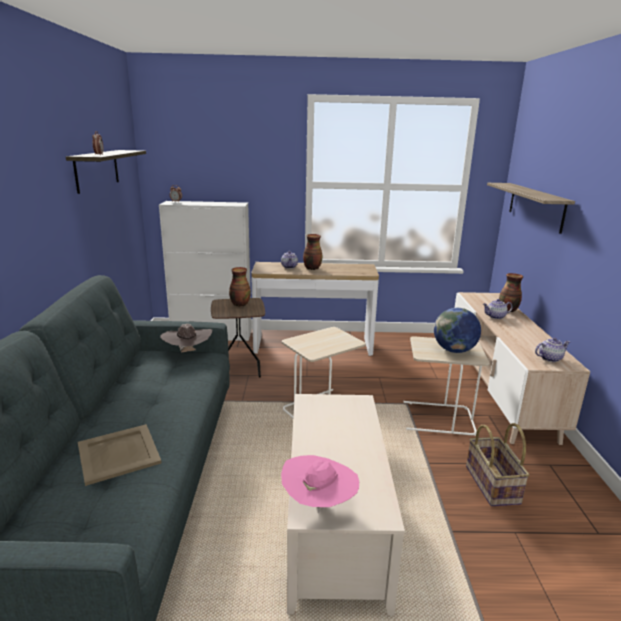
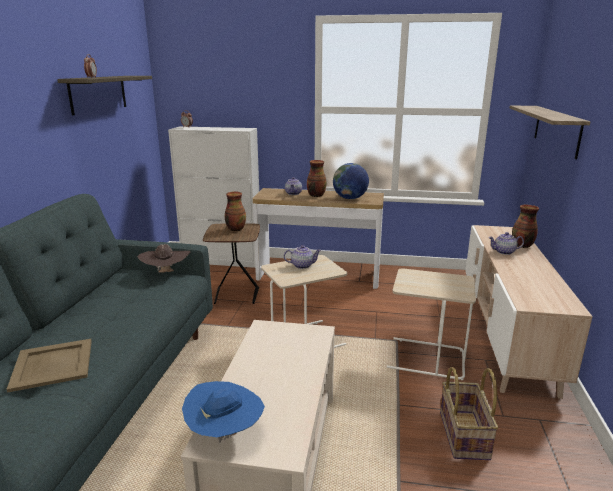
camera: 10 degrees right, 0 degrees up
(319, 503) = (225, 433): pink hat -> blue hat
(454, 350) = (441, 285): globe -> globe (350, 198)
(549, 358) = (548, 299): teapot -> teapot (302, 265)

